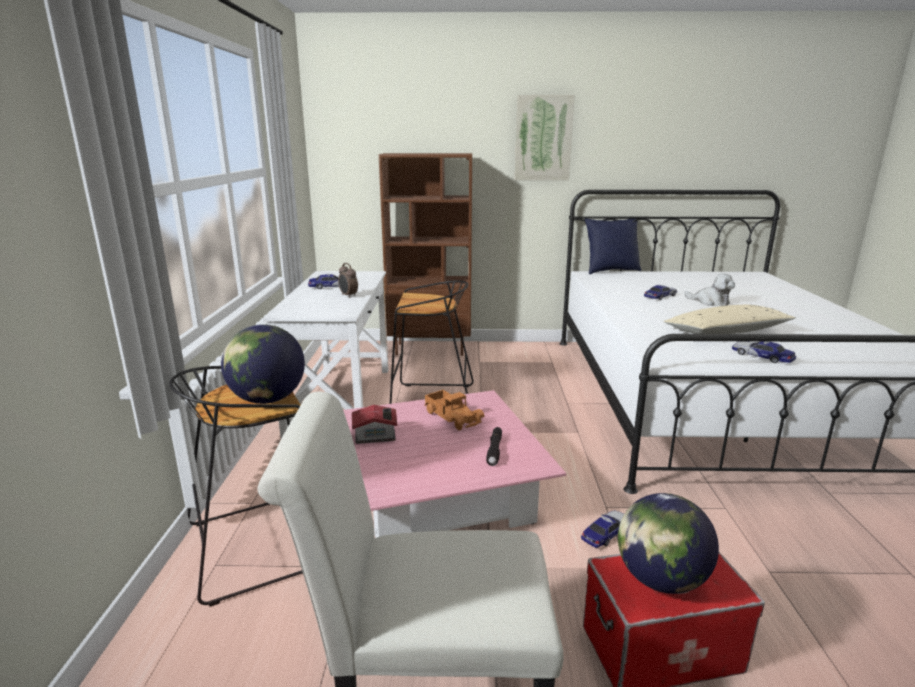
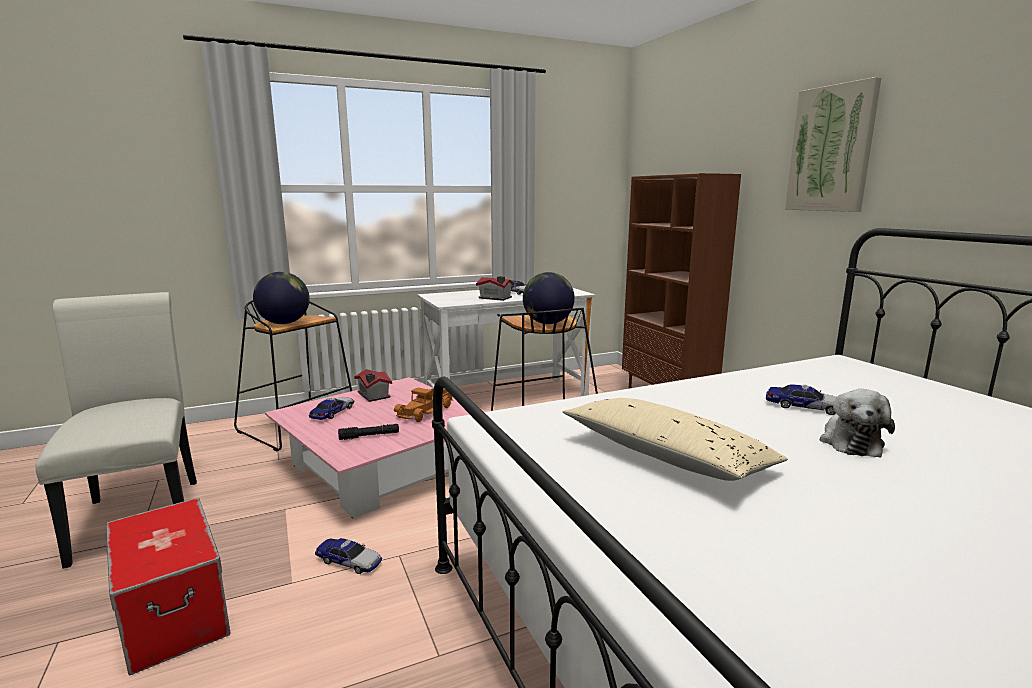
camera: 65 degrees right, 5 degrees down
(348, 296) = (495, 298): alarm clock -> toy house
(610, 271) = (896, 370): blue pillow -> none
(660, 579) = (160, 532): globe -> globe (547, 323)
(761, 356) = (566, 483): toy car -> toy car (333, 412)

